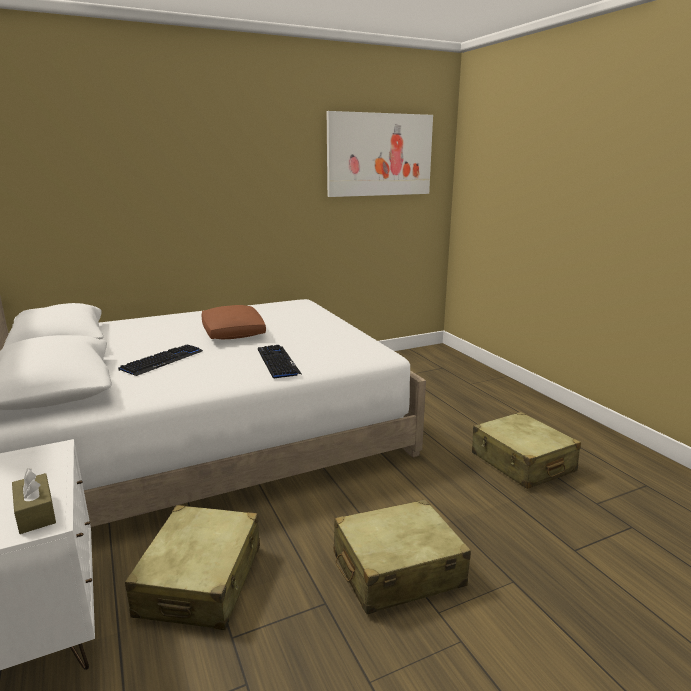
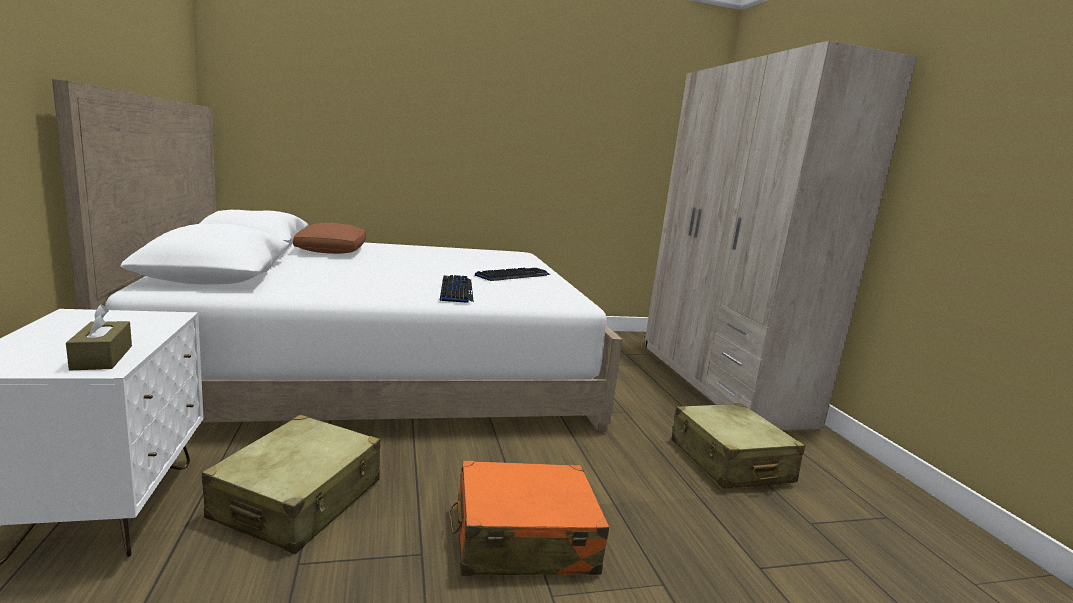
camera: 10 degrees right, 5 degrees down
(162, 361) = (339, 271): keyboard -> keyboard (513, 276)
(233, 333) = (429, 263): brown pillow -> brown pillow (332, 250)
(379, 155) = (633, 109): picture -> none
(397, 570) = (523, 539): beige suitcase -> orange suitcase
(488, 388) = (720, 382): none -> beige wardrobe

